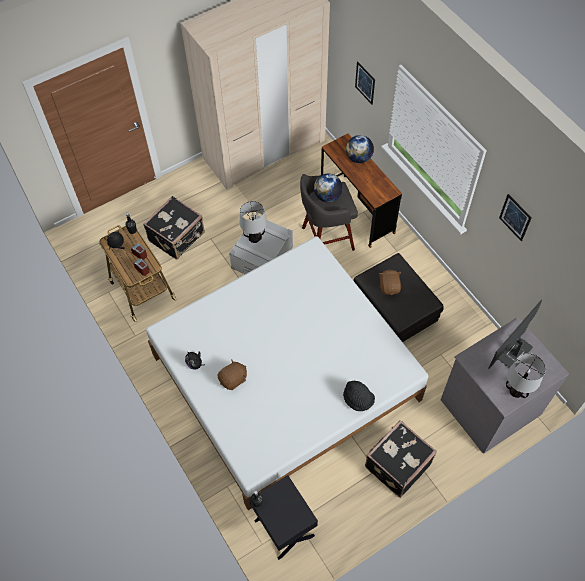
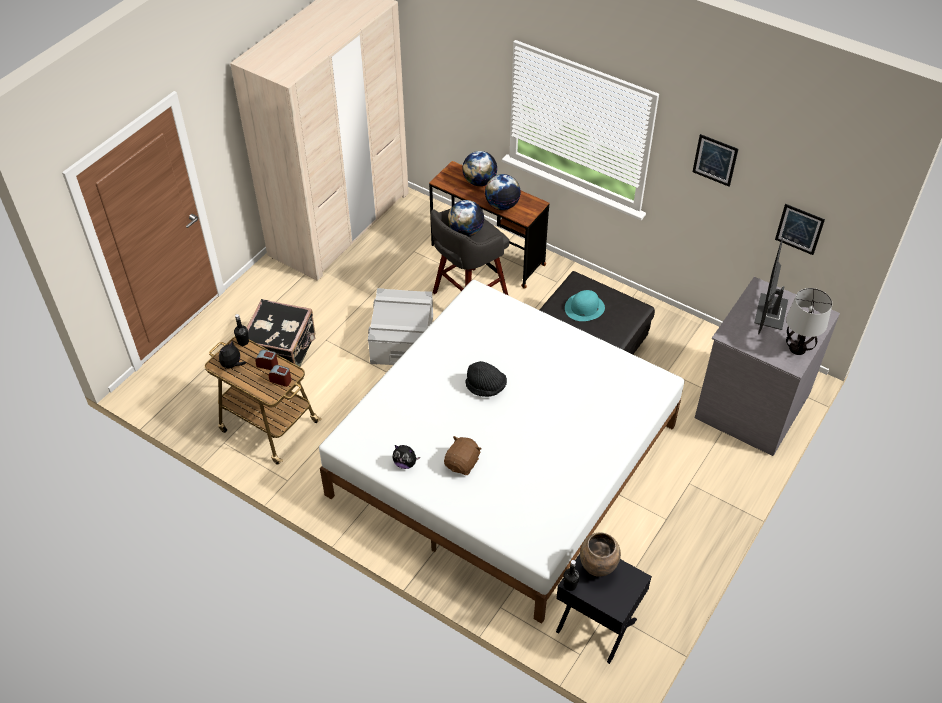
camera: 25 degrees left, 10 degrees down
(254, 238) = (390, 313): table lamp -> none
(283, 497) = (597, 567): none -> brown vase
(358, 399) = (621, 431): black hat -> black hat (486, 387)
(365, 83) = (462, 88): picture -> picture (799, 229)
(365, 183) = (502, 205): none -> globe
(389, 287) = (584, 308): brown plush toy -> turquoise hat
(396, 464) = (686, 504): black suitcase -> none

